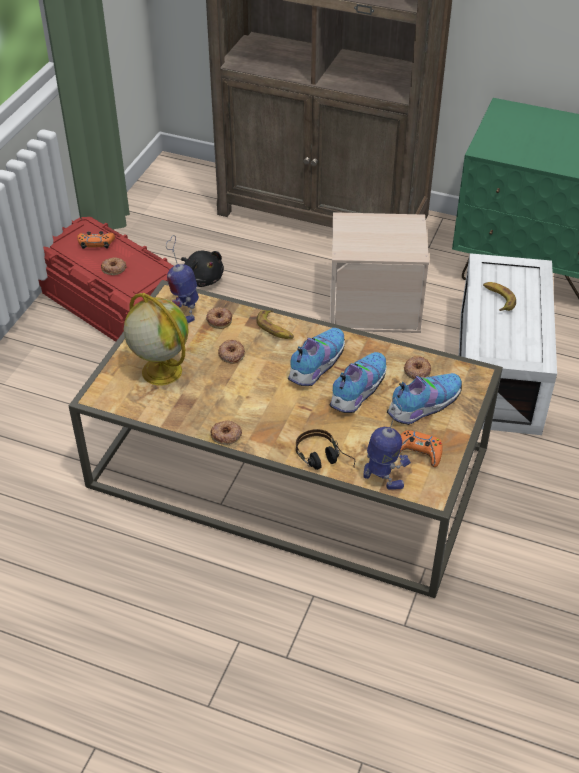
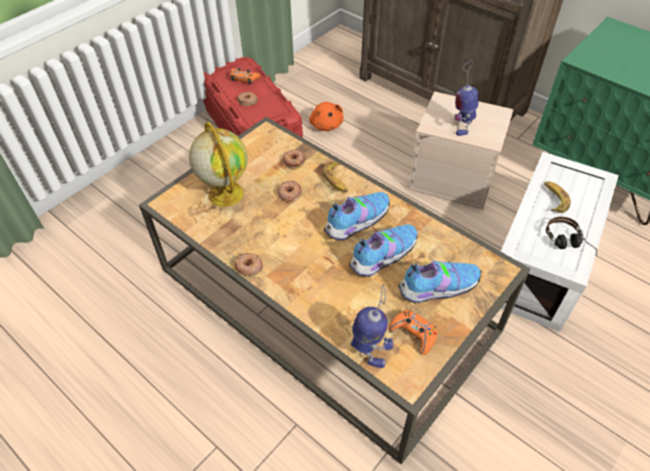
camera: 20 degrees right, 5 degrees up
(185, 311) = (270, 147): toy robot -> toy robot (461, 126)
(202, 279) = (326, 124): black plush toy -> orange plush toy
(325, 461) = (322, 317): headphones -> headphones (568, 244)
(417, 371) = (445, 251): donut -> none

